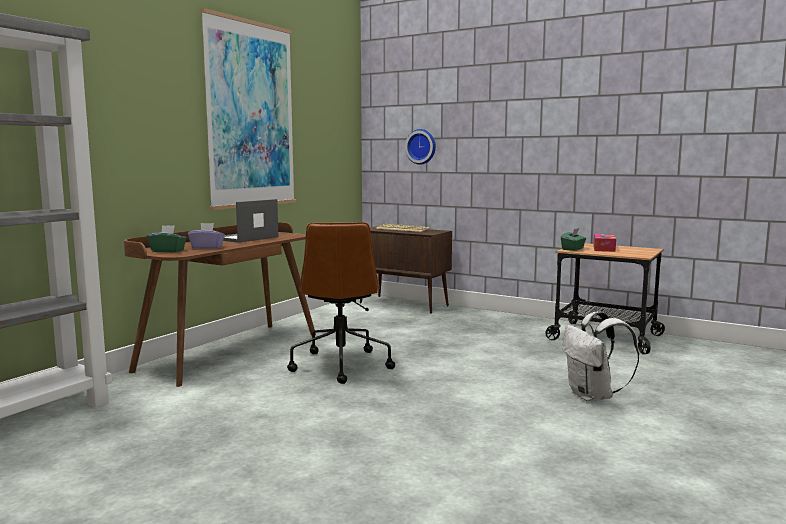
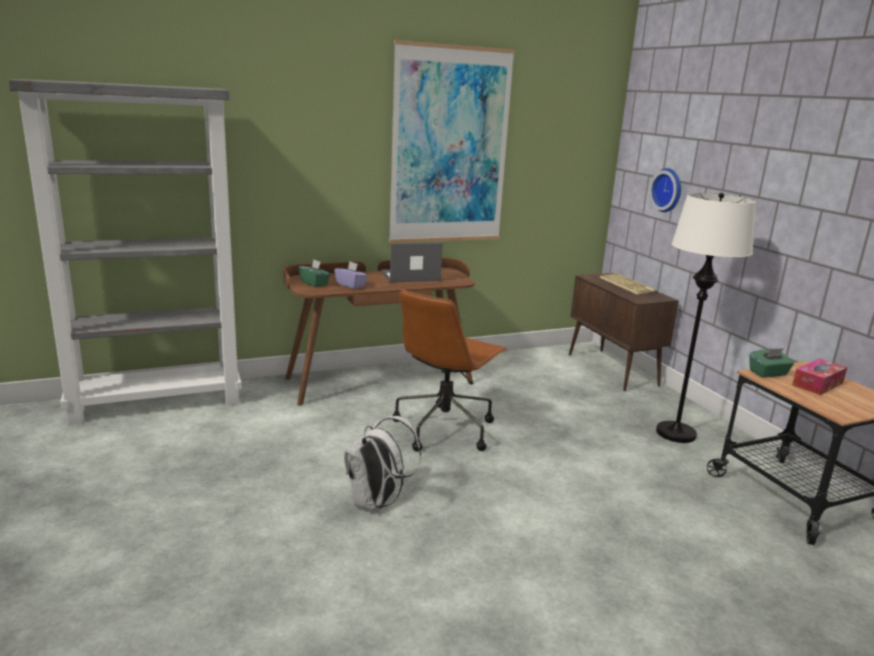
camera: 35 degrees right, 10 degrees up
(498, 326) = (676, 433): none -> white floor lamp
(593, 396) = (638, 573): white backpack -> white backpack (376, 502)

